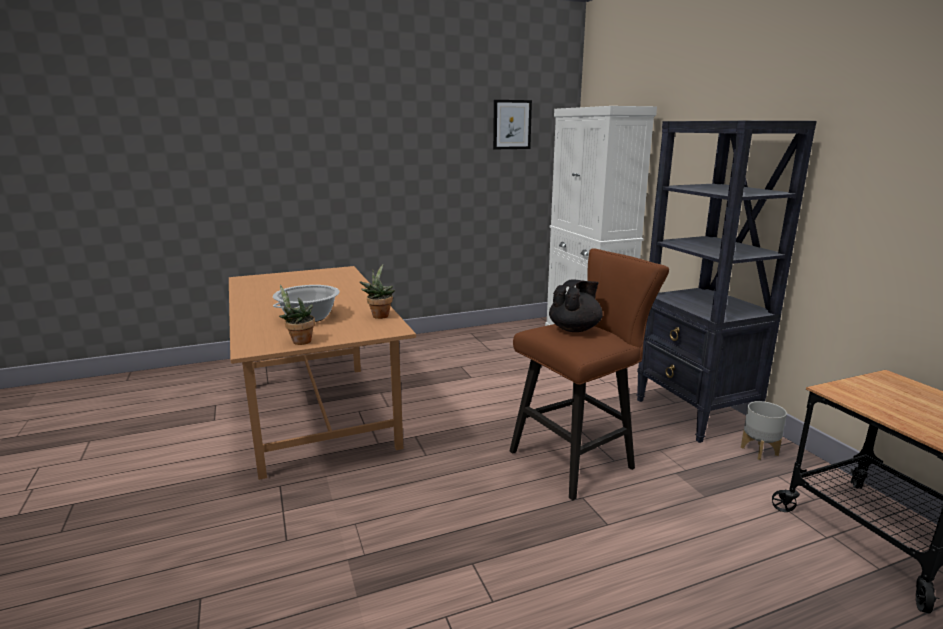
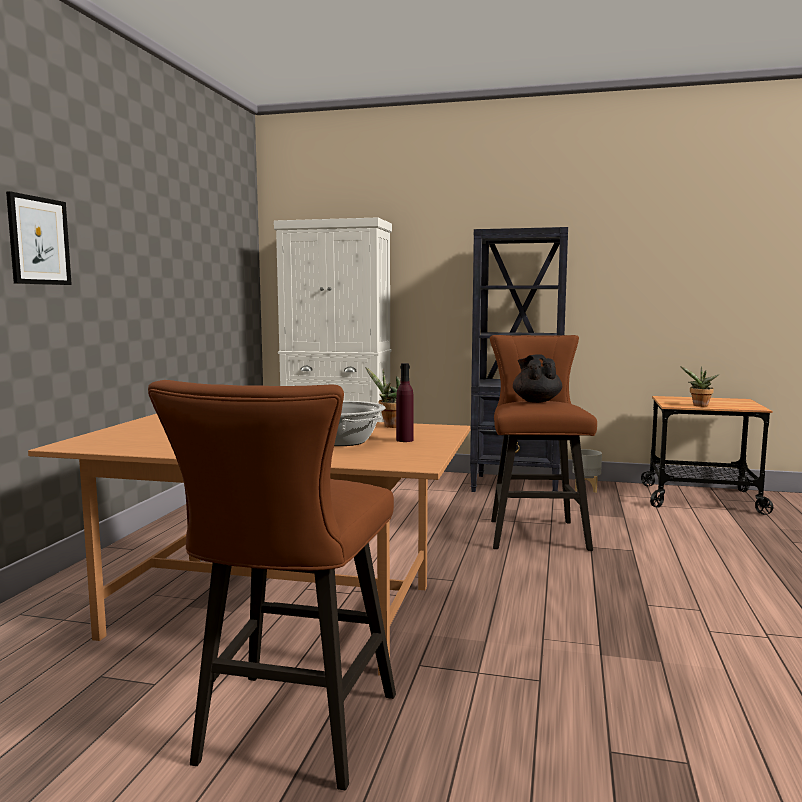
camera: 55 degrees left, 10 degrees down
(178, 475) = (290, 736): none -> brown stool
(299, 341) = (425, 450): potted plant -> potted plant (699, 406)
(330, 329) = (404, 440): none -> purple bottle
(512, 124) = (219, 236): picture -> picture (39, 241)

